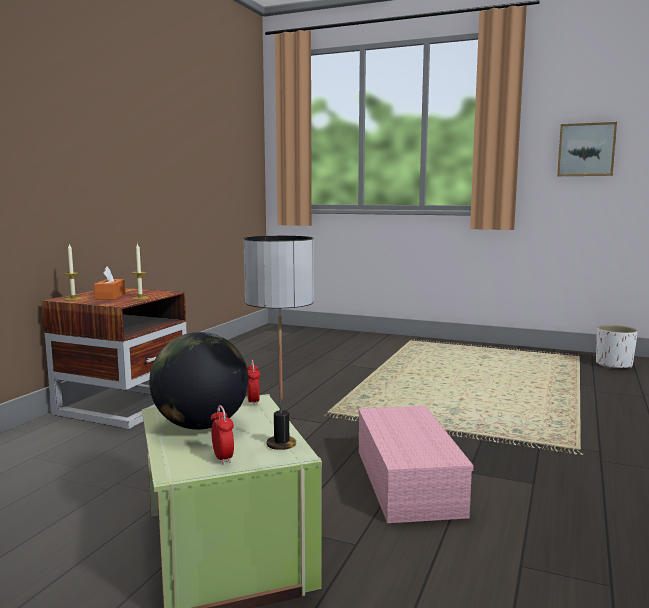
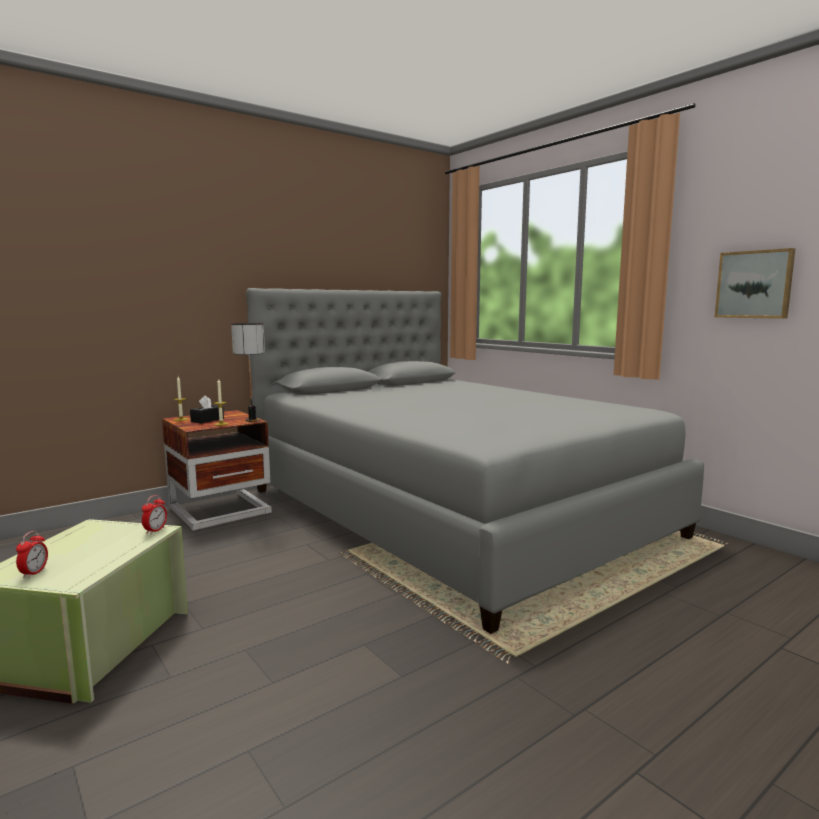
camera: 30 degrees right, 0 degrees up
(110, 296) = (207, 420): orange tissue box -> black tissue box
(201, 425) = (83, 542): globe -> none
(280, 444) = (86, 572): table lamp -> table lamp (252, 420)
(359, 368) = (450, 511): none -> grey bed
(405, 480) = (299, 633): pink storage box -> none
(614, 365) = (755, 566): white planter -> none

